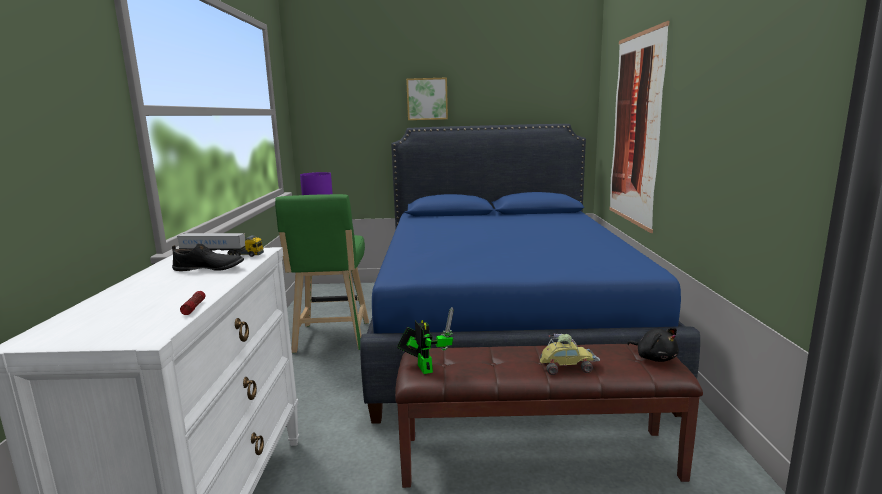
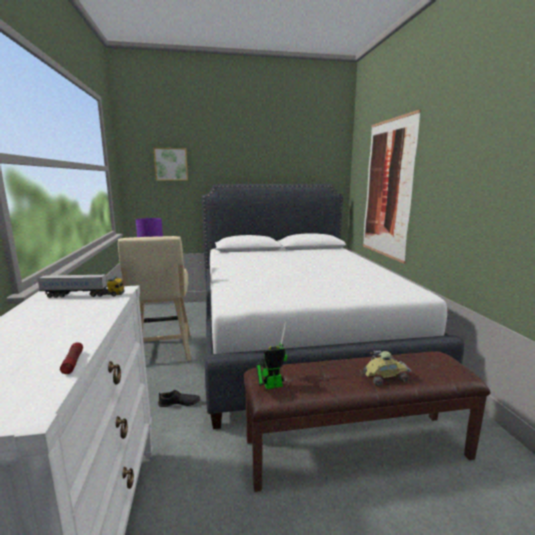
camera: 10 degrees left, 0 degrees up
(209, 269) = (75, 311): black shoe -> black shoe (179, 403)
(331, 339) = (162, 352): green stool -> beige stool
(424, 367) = (270, 386): toy robot -> toy robot turned 75 degrees counterclockwise
(427, 99) = (228, 163): picture -> picture (171, 164)
(502, 330) = (295, 337): blue bed -> white bed
(654, 358) = (446, 364): black plush toy -> none

